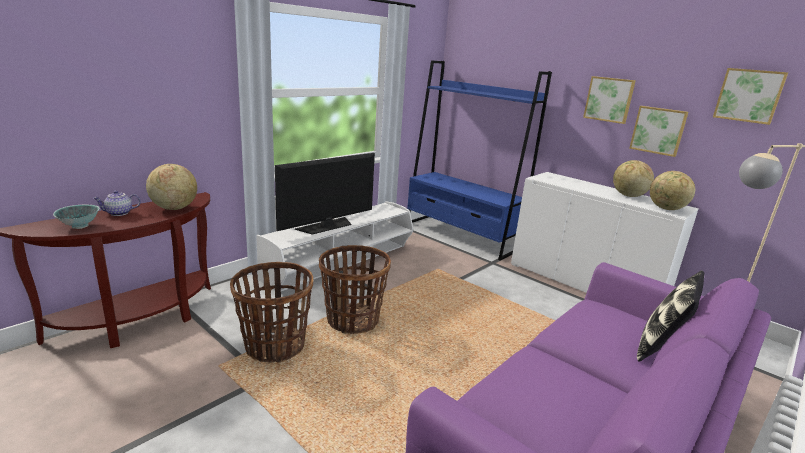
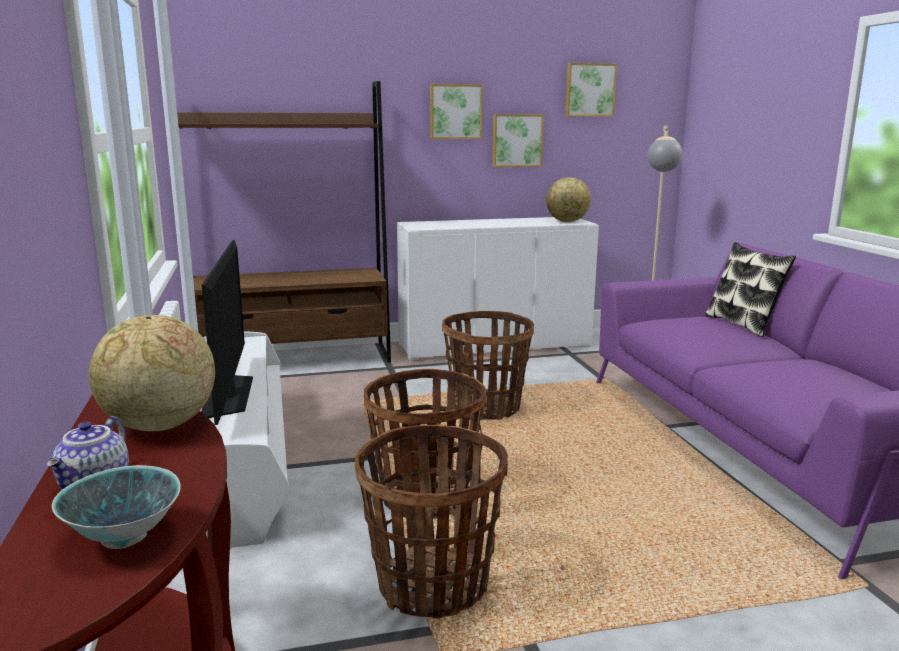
camera: 55 degrees left, 5 degrees down
(460, 236) = (293, 360): blue bookcase -> brown bookcase
(482, 307) = (486, 408): none -> basket
(628, 196) = (517, 221): globe -> none

